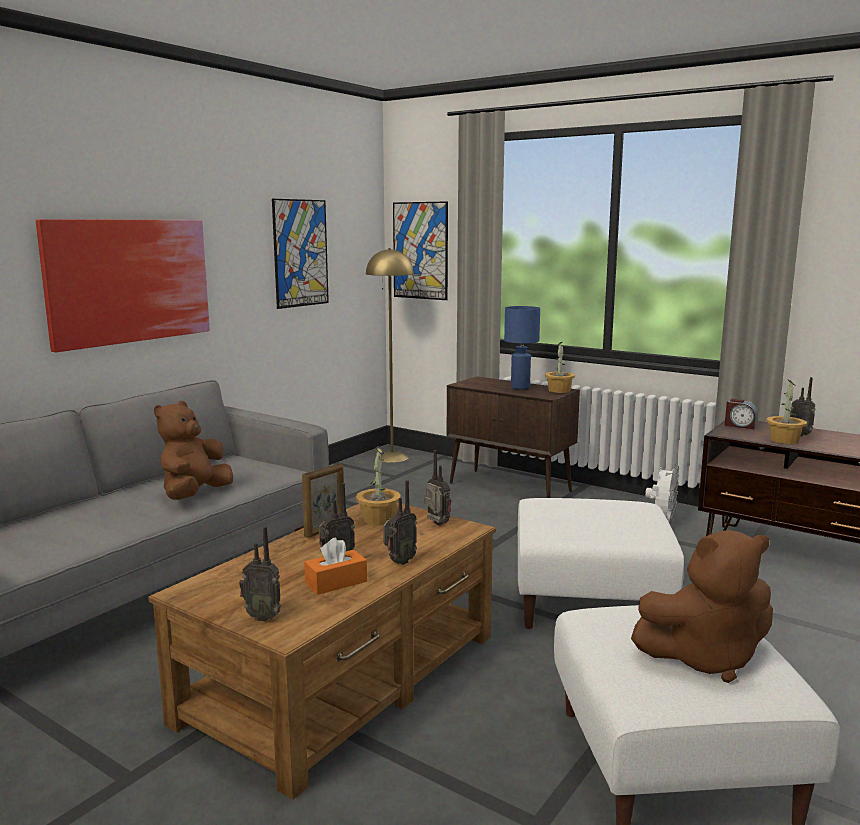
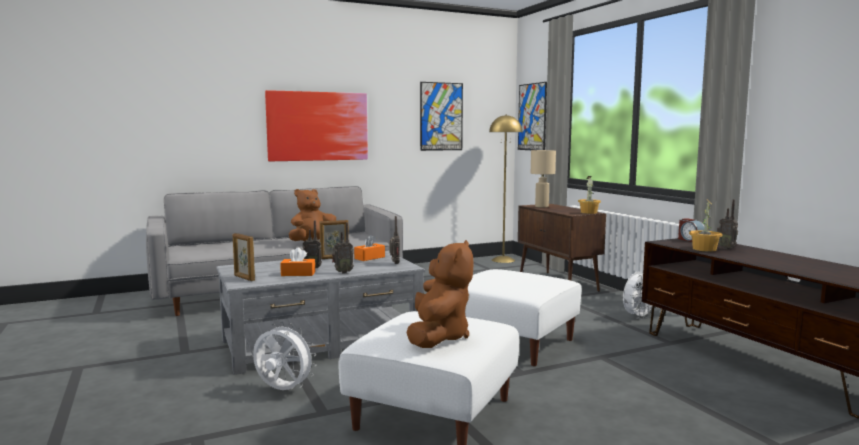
camera: 30 degrees right, 5 degrees down
(263, 617) = (244, 278): radio -> picture frame
(345, 677) = (322, 342): brown coffee table -> grey coffee table
(378, 519) = (369, 258): potted plant -> orange tissue box
(419, 803) = (282, 391): none -> white fan
(482, 384) = (542, 206): none -> beige table lamp
(519, 388) = (564, 209): blue table lamp -> none
(704, 658) = (438, 337): brown plush toy -> brown plush toy turned 105 degrees counterclockwise

